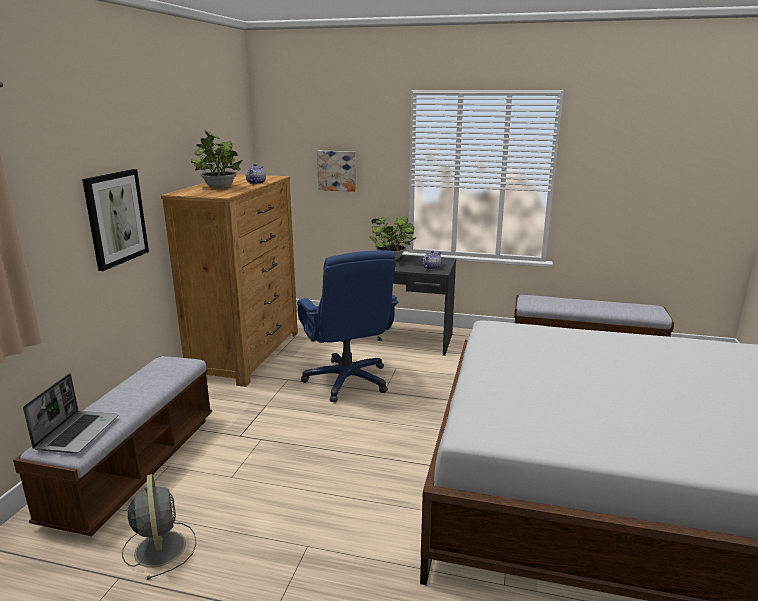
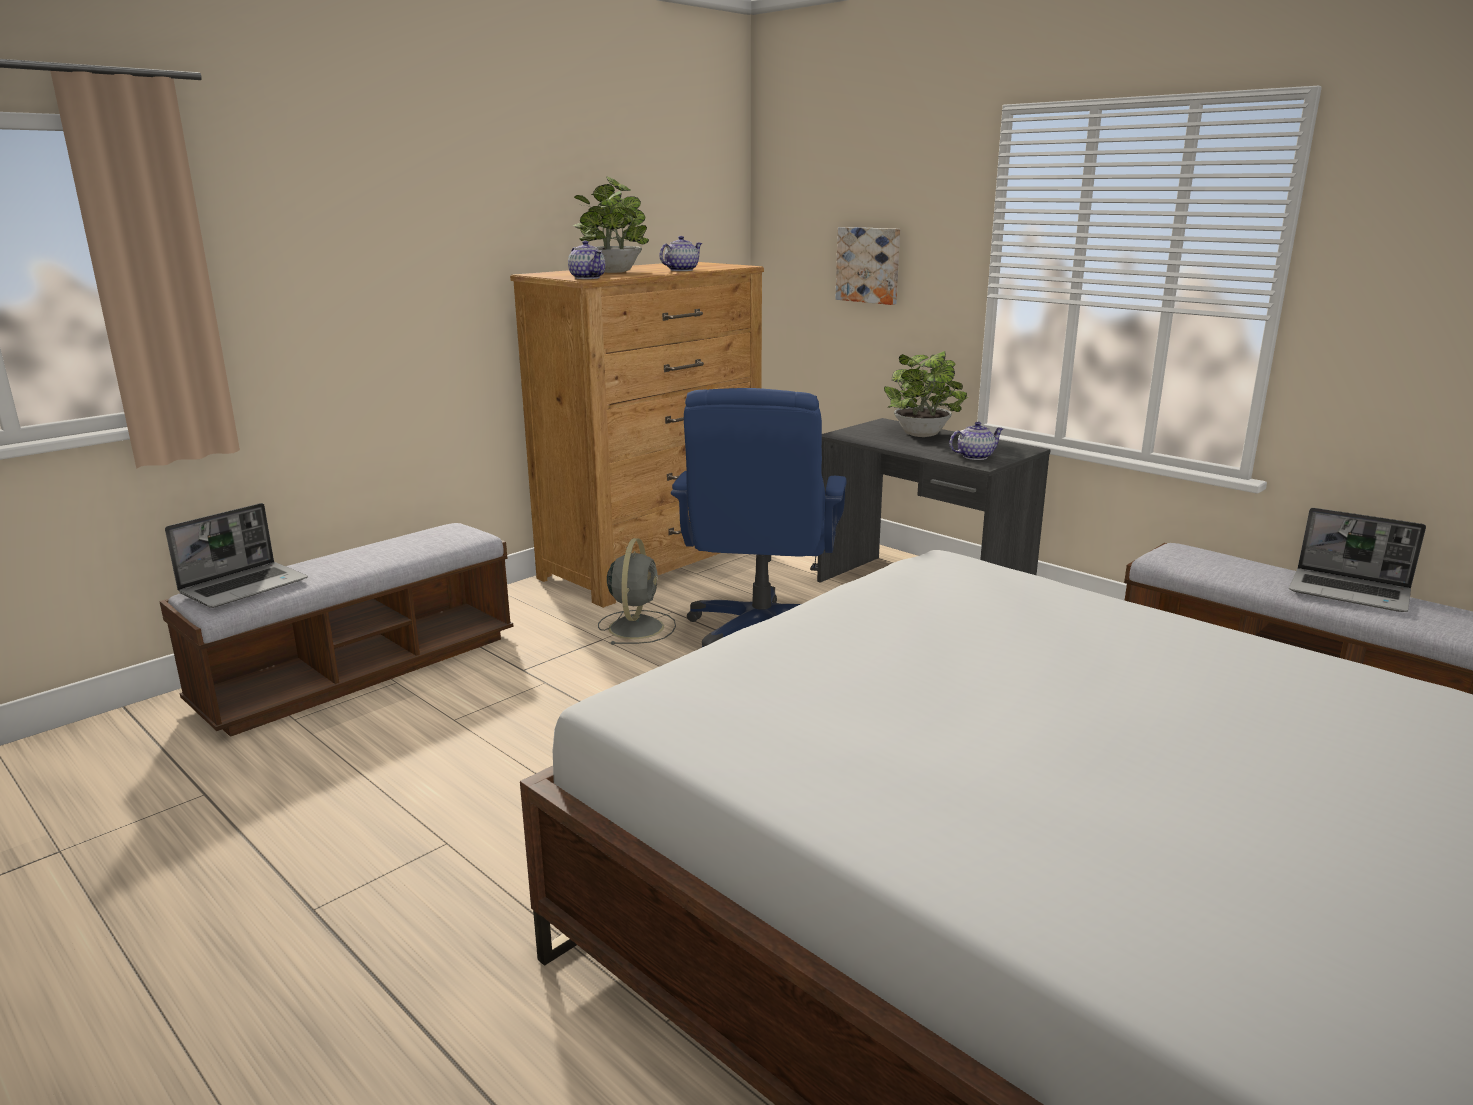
camera: 30 degrees right, 0 degrees up
(116, 218) = (417, 299): picture -> none
(160, 547) = (281, 776): grey fan -> grey fan (637, 626)
(221, 194) = (587, 278): none -> teapot
(605, 305) = (1350, 593): none -> laptop

